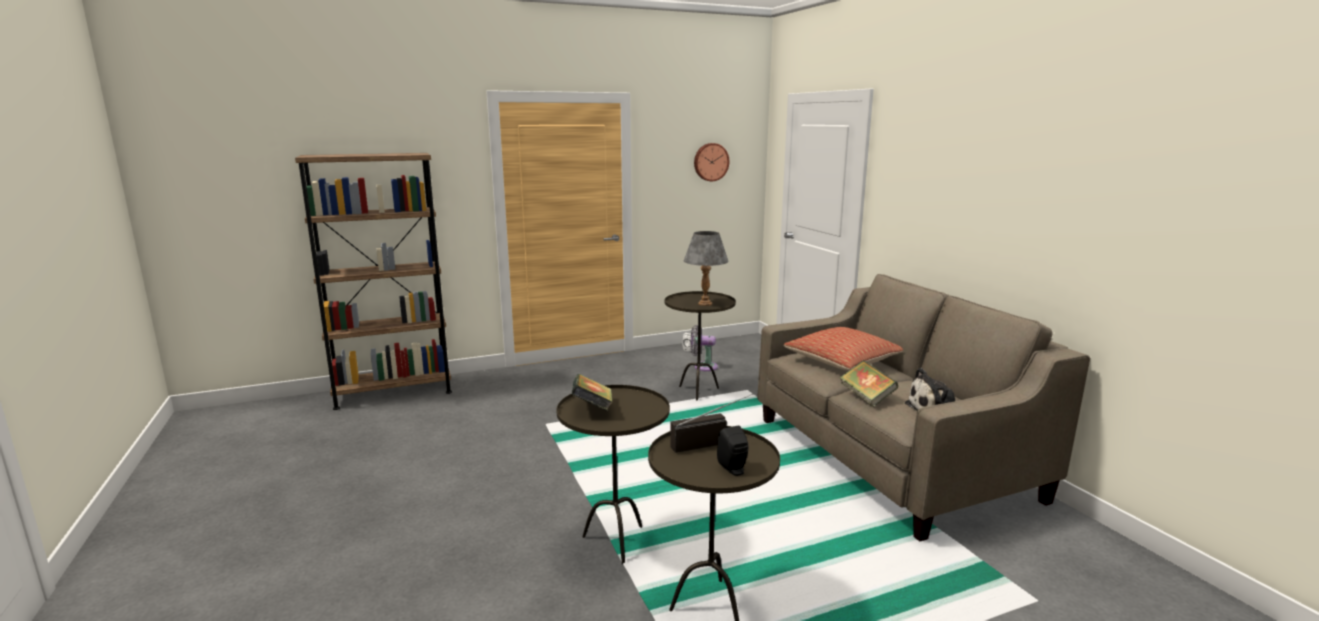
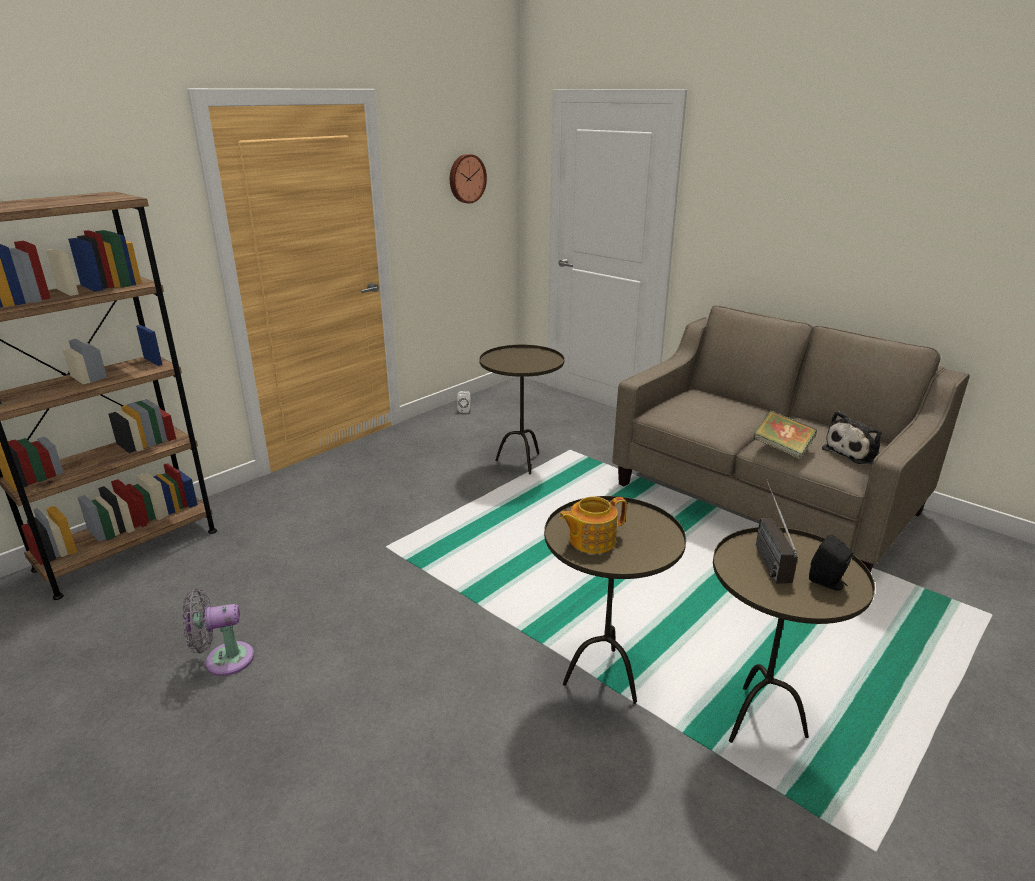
camera: 25 degrees left, 10 degrees up
(592, 409) = (591, 540): book -> teapot
(703, 366) = (498, 429): grey fan -> grey fan (224, 660)
(705, 303) = (530, 362): grey table lamp -> none
(711, 442) = (765, 553): radio -> radio turned 45 degrees counterclockwise
(841, 361) = (714, 409): pillow -> none

